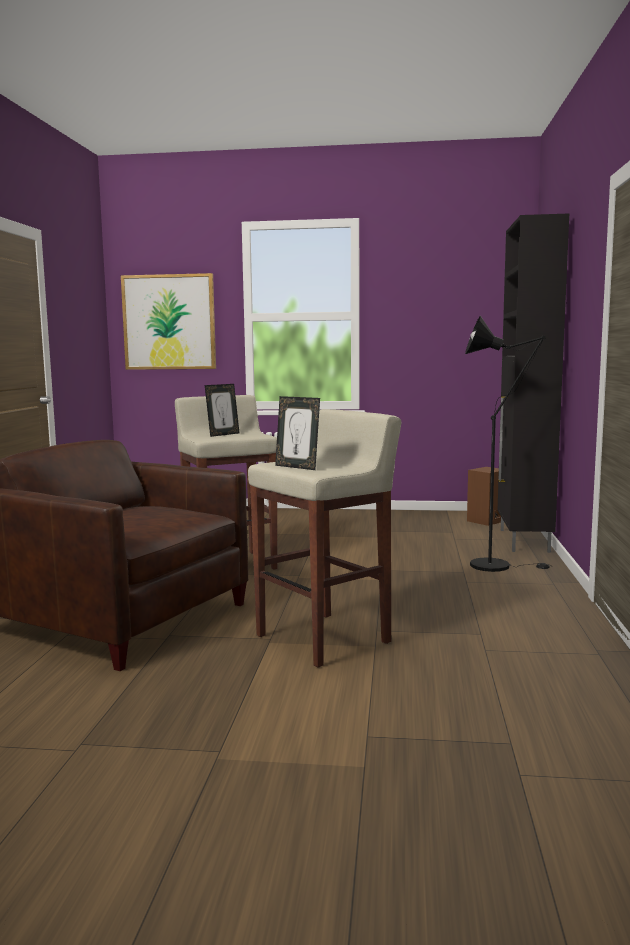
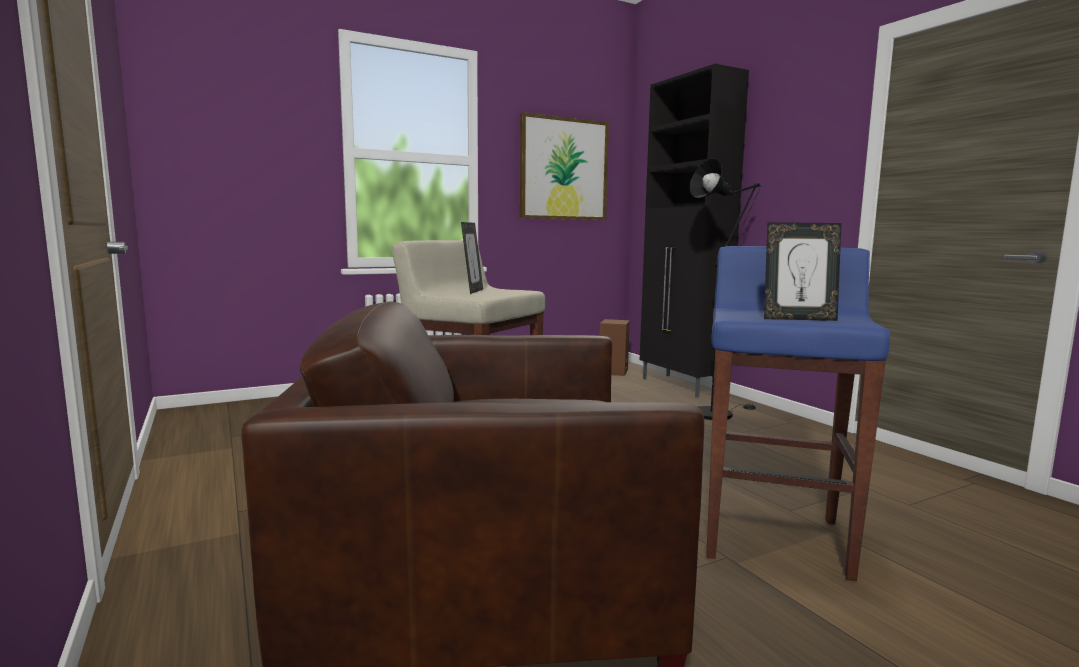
camera: 35 degrees left, 0 degrees up
(169, 322) = (235, 149): picture -> picture (564, 169)
(325, 639) = (774, 537): beige stool -> blue stool

